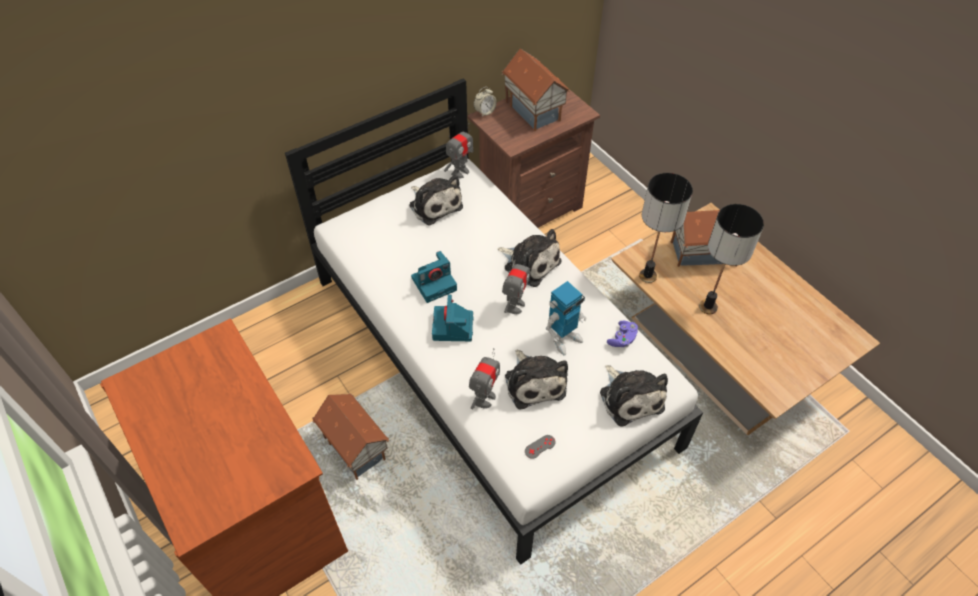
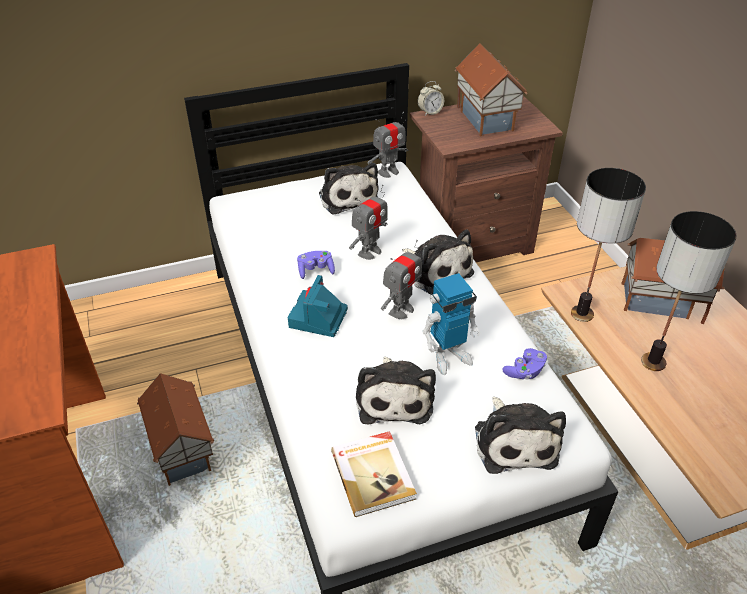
camera: 15 degrees right, 10 degrees down
(434, 283) = (316, 270): camera -> purple game controller
(484, 398) = (325, 402): toy robot -> toy robot (369, 252)
(540, 446) = (373, 474): grey game controller -> book

